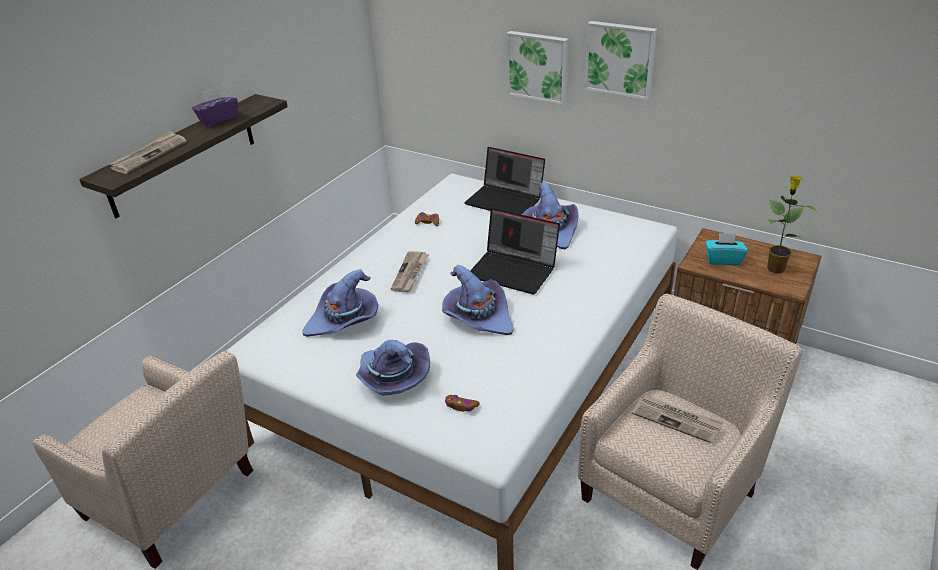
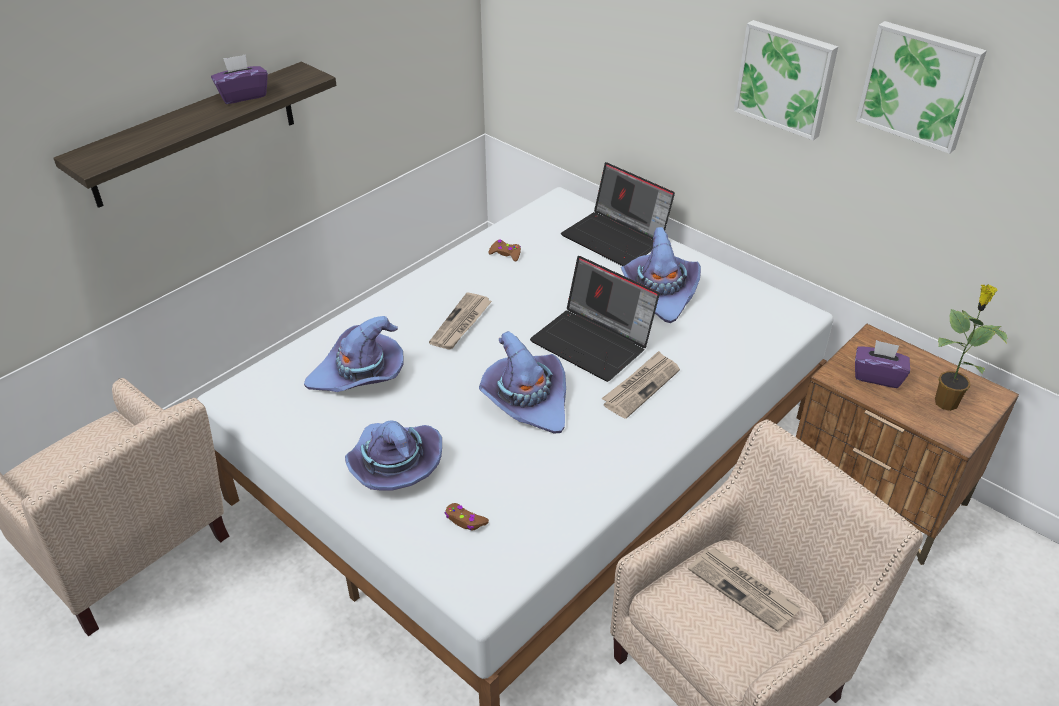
camera: 10 degrees right, 5 degrees up
(149, 155) = (144, 135): newspaper -> newspaper (641, 386)
(538, 66) = (680, 68): picture -> picture (920, 85)
(723, 260) = (877, 376): turquoise tissue box -> purple tissue box

